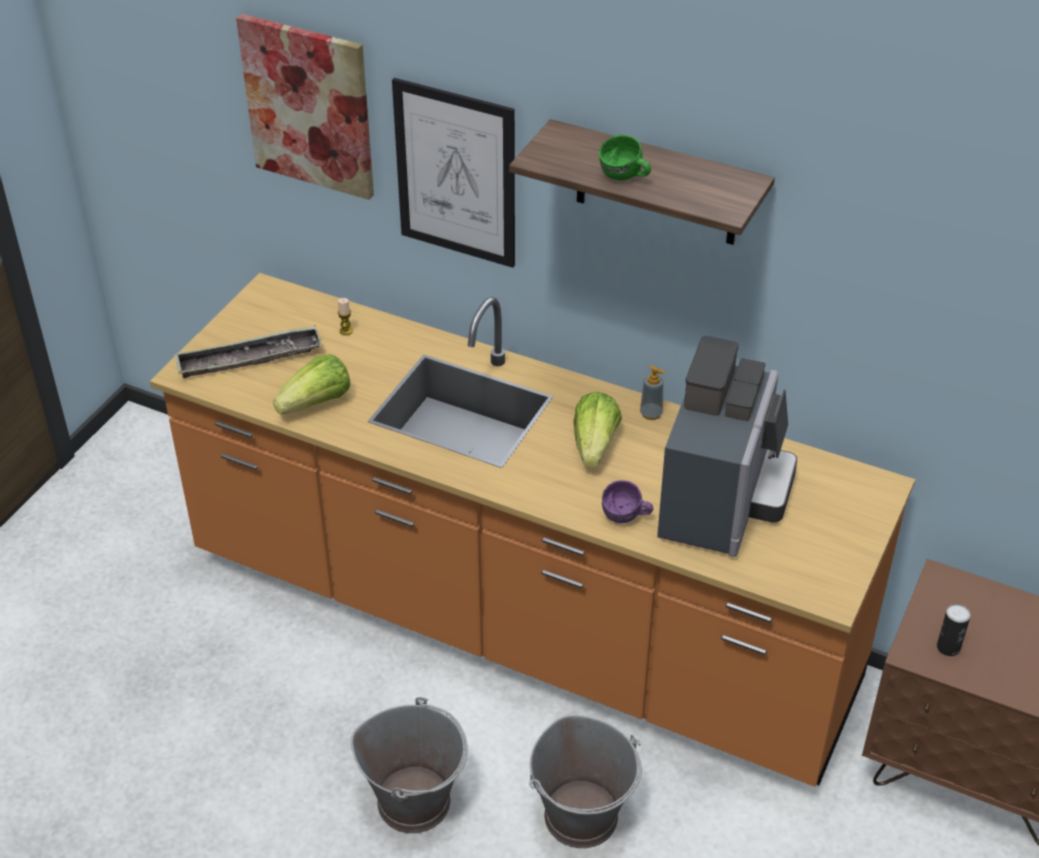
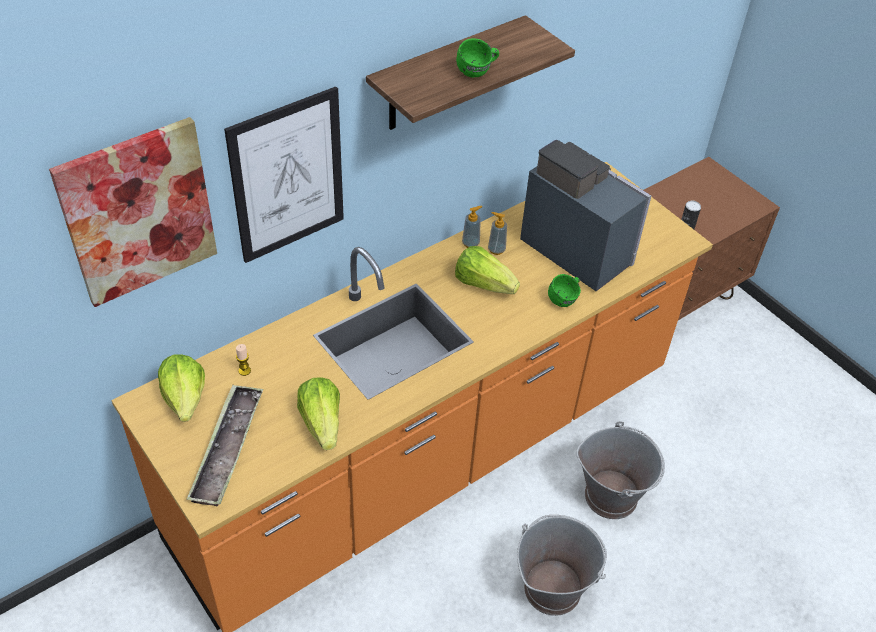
camera: 65 degrees left, 5 degrees up
(289, 311) = (185, 398): none -> lettuce
(626, 518) = (565, 299): purple mug -> green mug
(659, 437) = (496, 249): none -> soap dispenser

